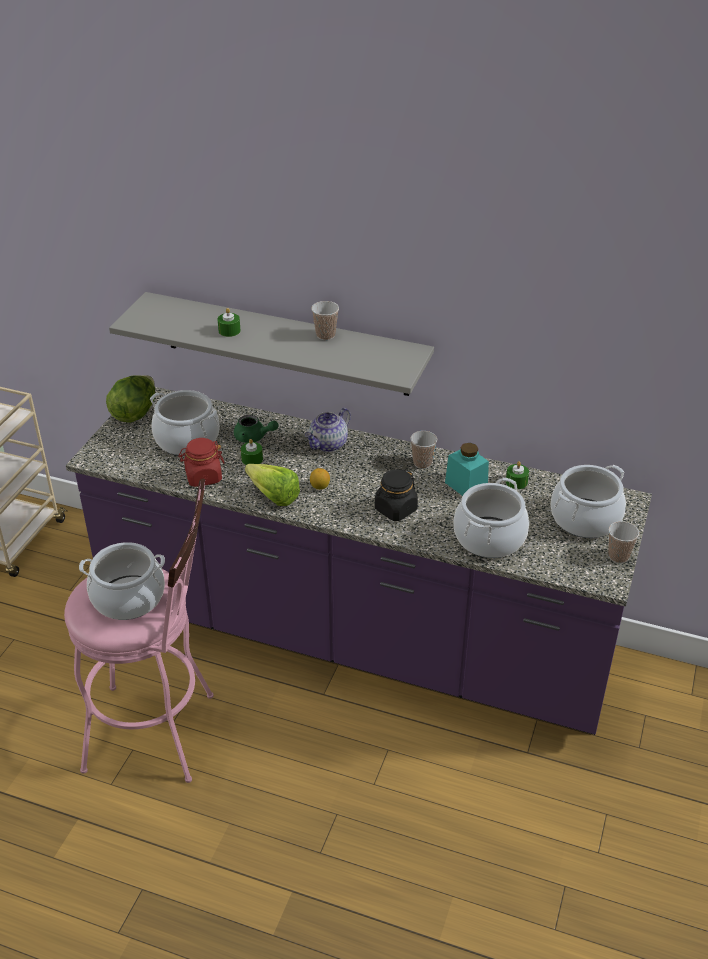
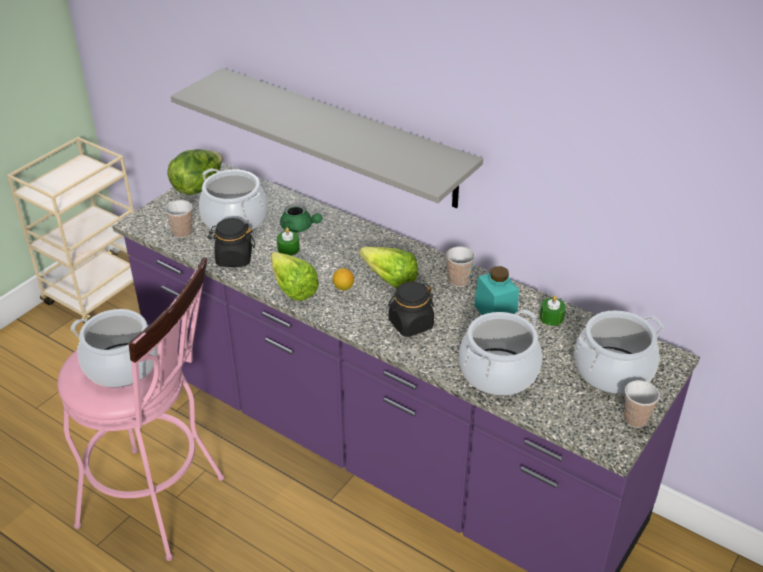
camera: 15 degrees right, 0 degrees up
(203, 477) = (234, 258): red jar -> black jar
(229, 331) = (282, 114): green candle -> none
(325, 335) = (375, 131): cup -> cup (182, 233)
(328, 444) = (370, 246): teapot -> none
(355, 471) = (386, 277): none -> lettuce

